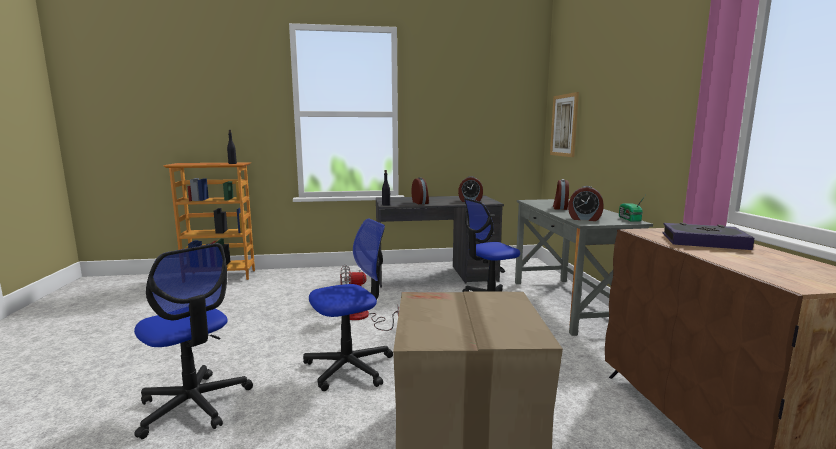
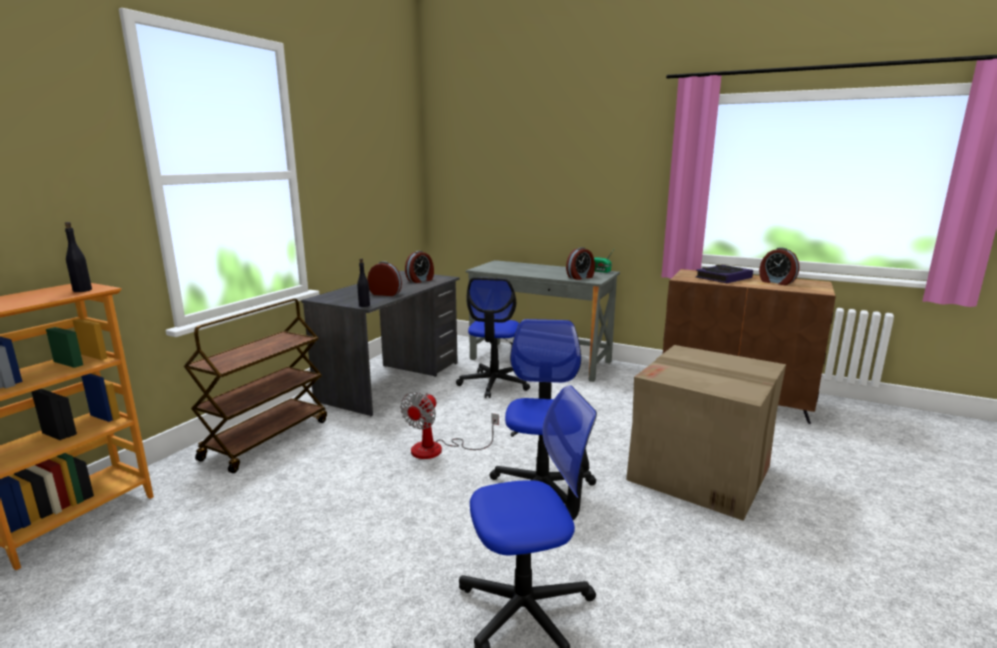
camera: 55 degrees left, 5 degrees up
(322, 277) = (266, 439): none -> brown cart
(559, 208) = (527, 271): alarm clock -> alarm clock (776, 282)
(564, 125) = (466, 183): picture -> none

